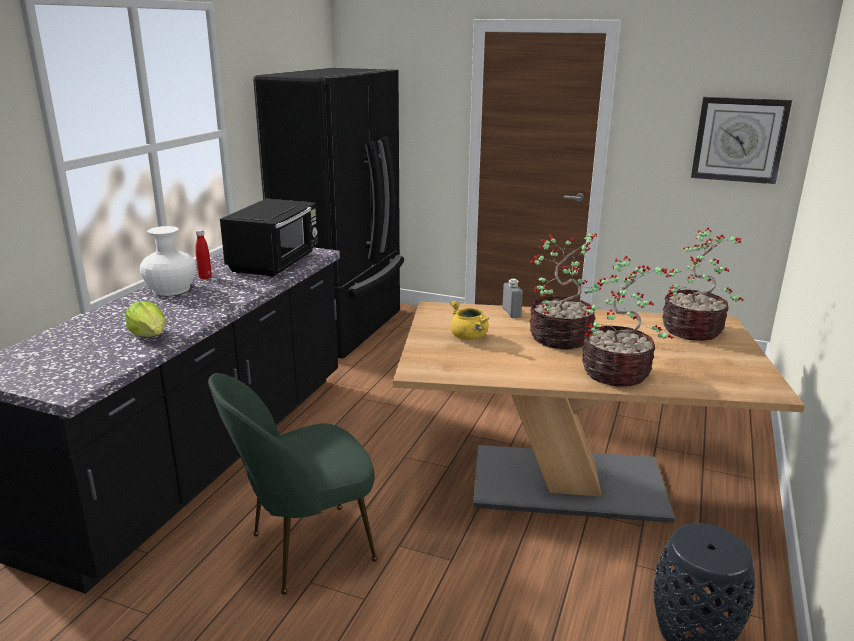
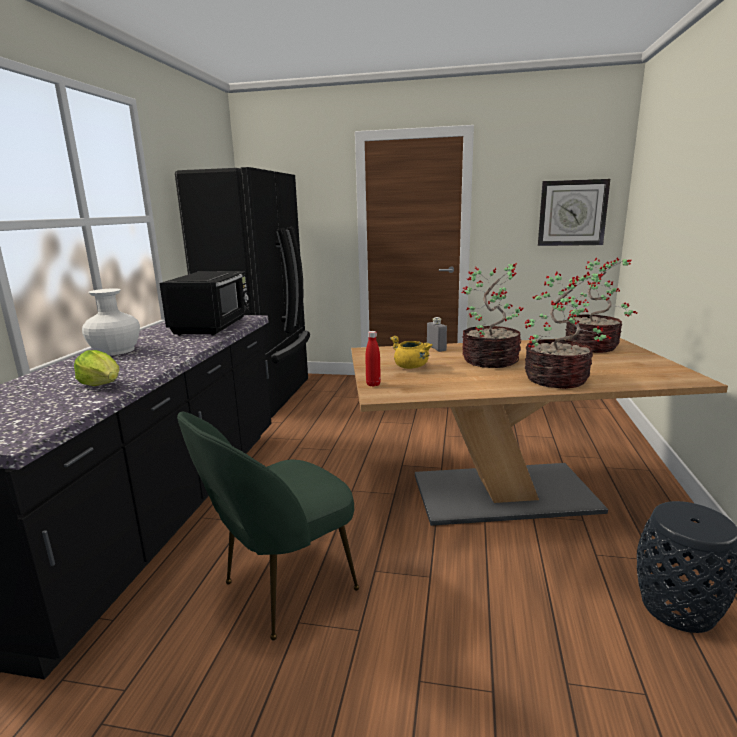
camera: 10 degrees left, 5 degrees down
(205, 277) = (147, 340): red bottle -> red bottle (373, 384)

